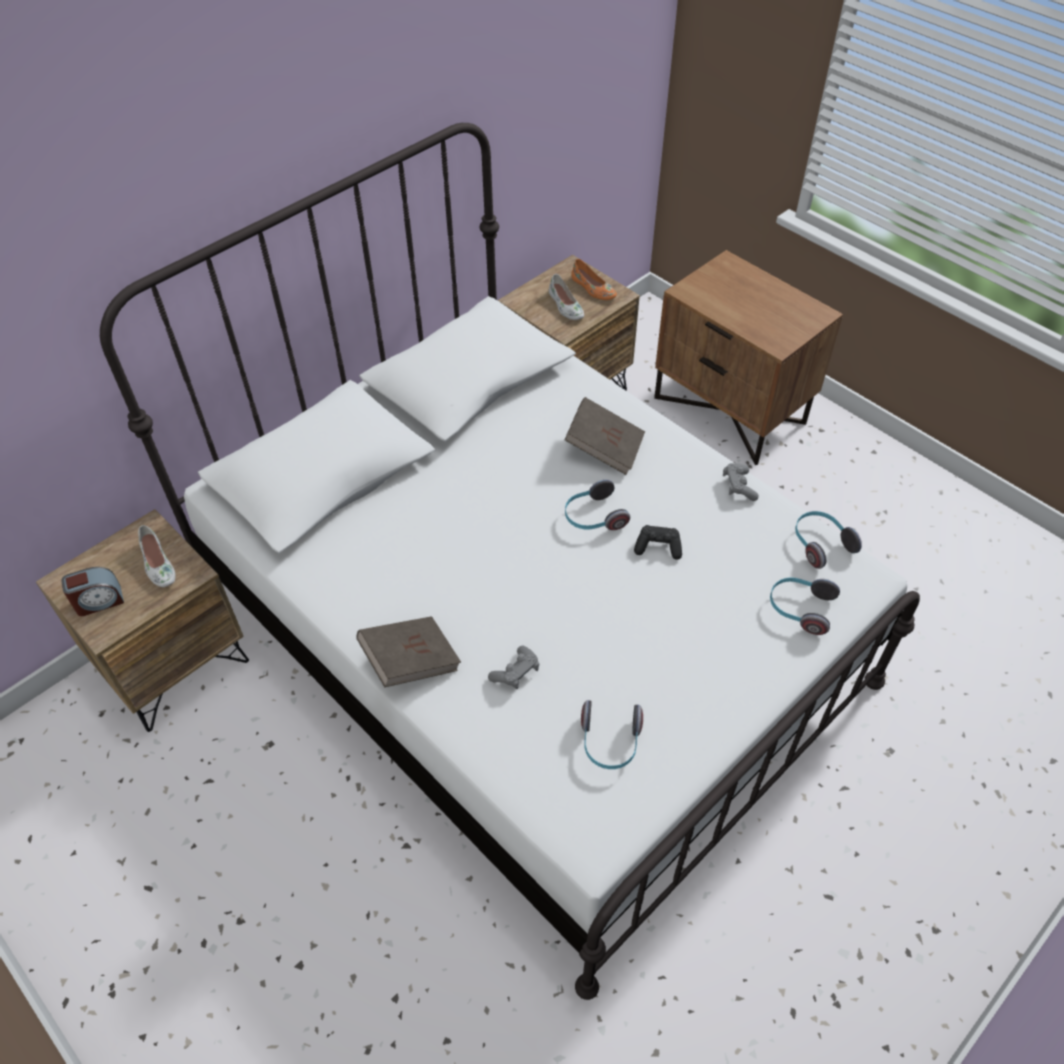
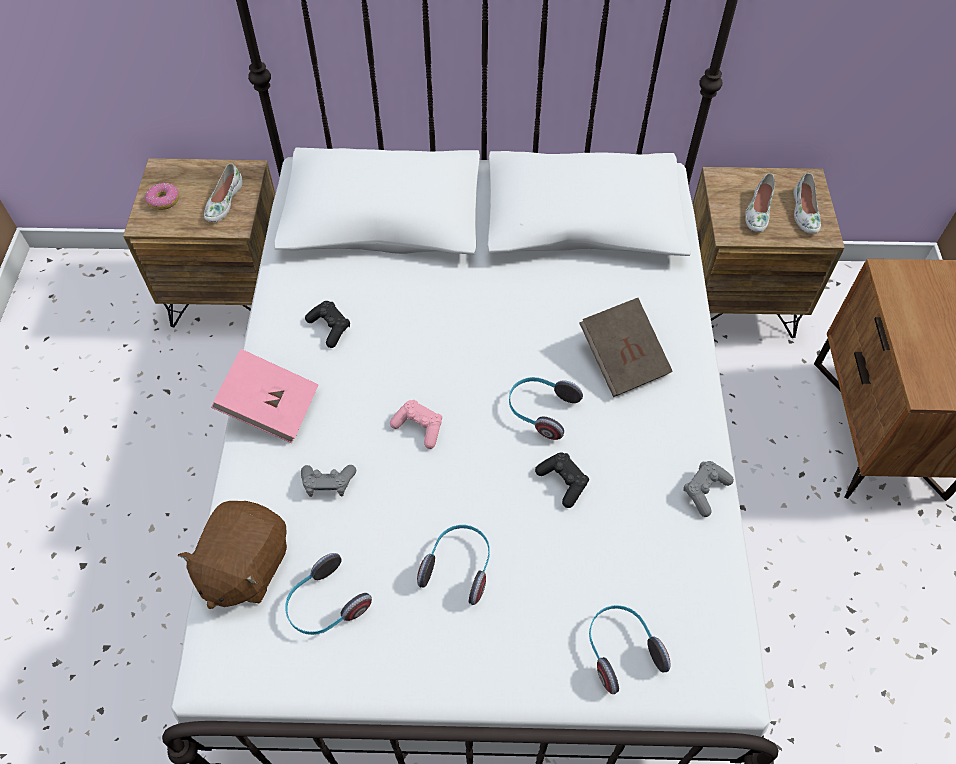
camera: 45 degrees right, 5 degrees up
(99, 601) = (164, 200): alarm clock -> donut
(385, 578) = (330, 328): none -> black game controller
(410, 662) = (271, 407): brown book -> pink book
(527, 771) = (244, 566): none -> brown plush toy
(530, 589) = (419, 427): none -> pink game controller
(593, 288) = (804, 212): orange shoe -> white shoe
(820, 544) = (718, 610): headphones -> headphones (459, 567)

